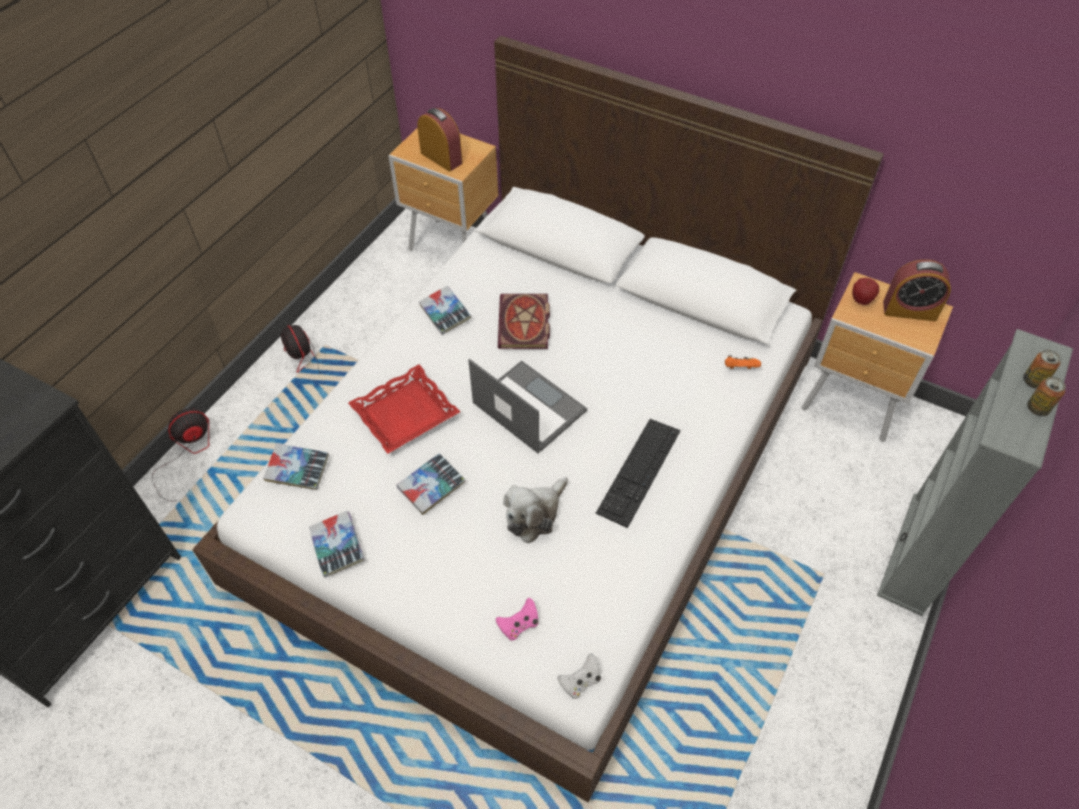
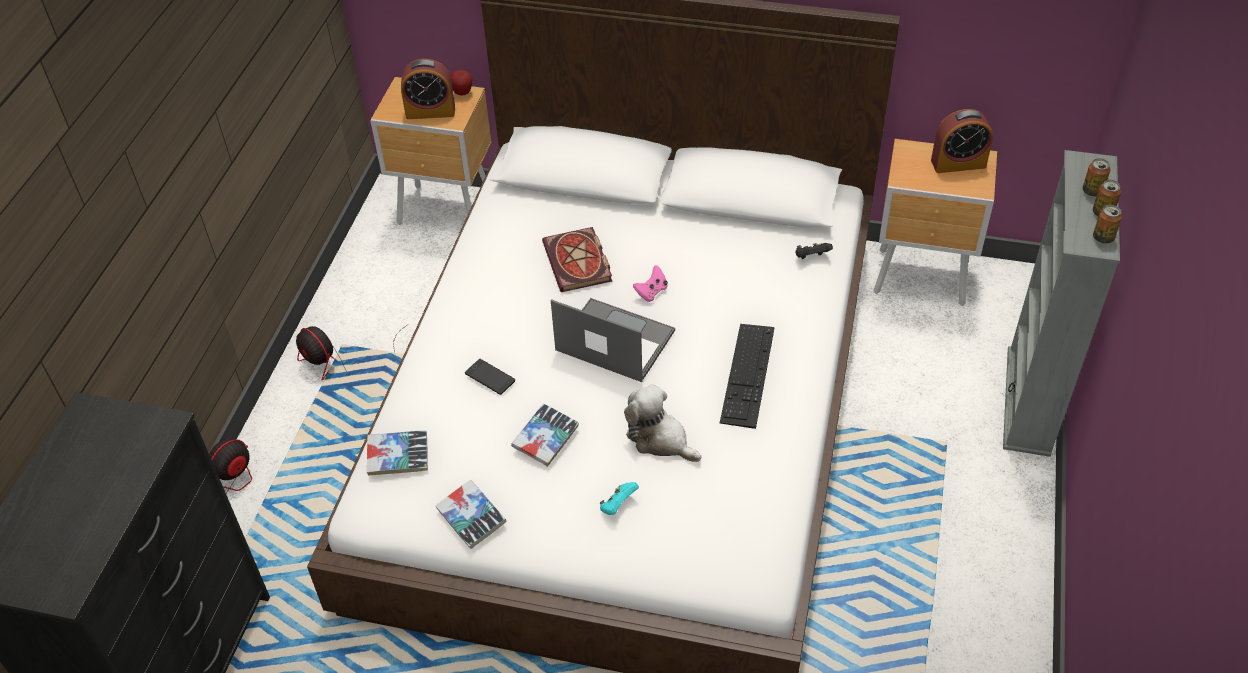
camera: 15 degrees left, 5 degrees down
(405, 414) = (490, 377): red tray -> phone
(441, 158) = (430, 111): alarm clock -> alarm clock turned 150 degrees clockwise
(445, 314) = (490, 271): book -> none
(472, 571) = (618, 505): none -> turquoise game controller
(519, 625) = (684, 541): pink game controller -> pink game controller (651, 292)
(535, 514) = (660, 439): plush toy -> plush toy turned 105 degrees clockwise
(580, 682) = (762, 574): white game controller -> none
(739, 369) = (811, 257): orange game controller -> black game controller
(861, 301) = (910, 164): apple -> apple (462, 93)
(1029, 437) = (1103, 238): none -> can

